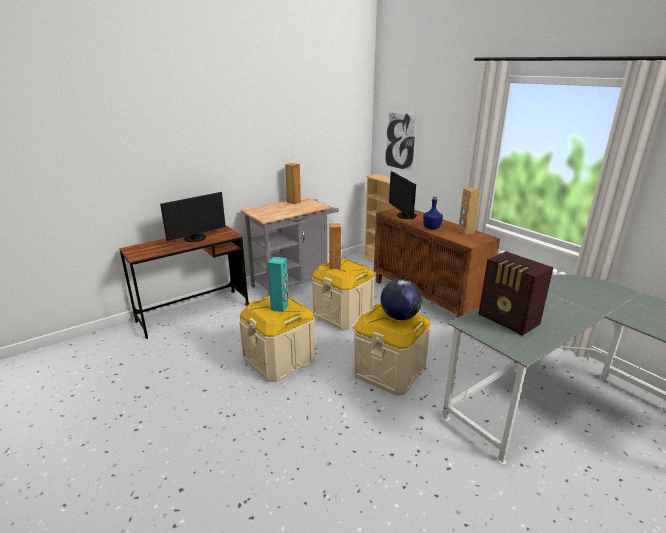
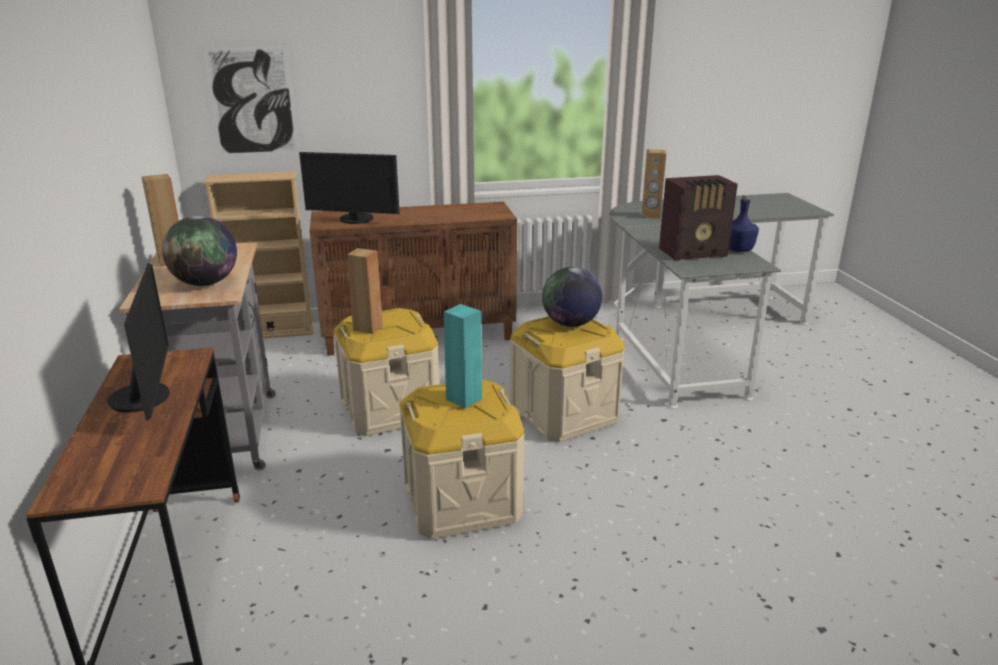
camera: 65 degrees left, 0 degrees up
(274, 213) = (206, 283): none -> globe
(432, 228) = (425, 218): blue bottle -> blue bottle (739, 249)
(465, 232) = (462, 208): brown speaker -> brown speaker (650, 216)

